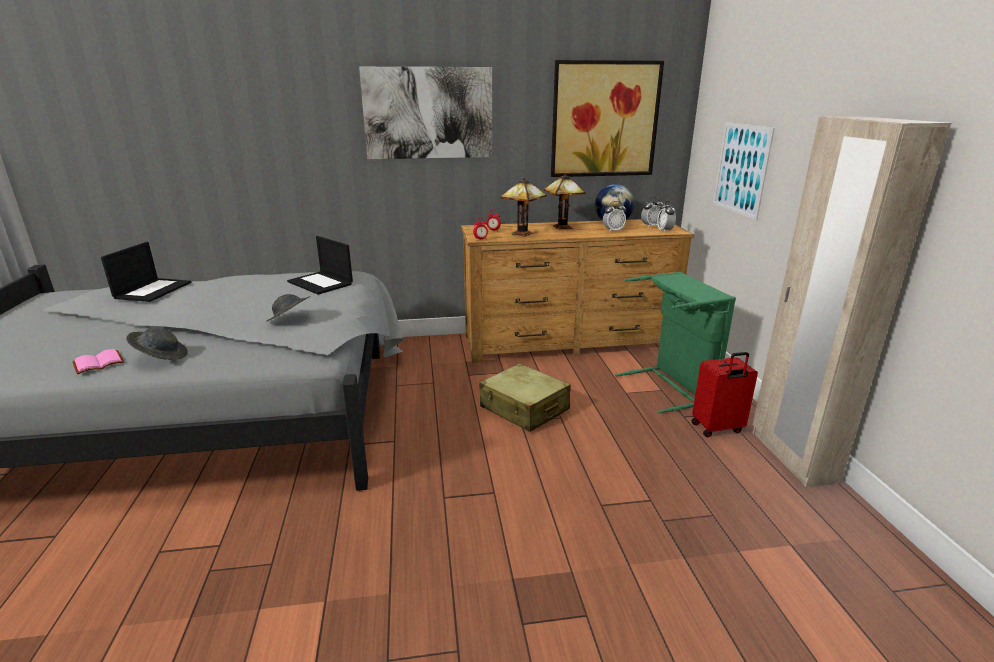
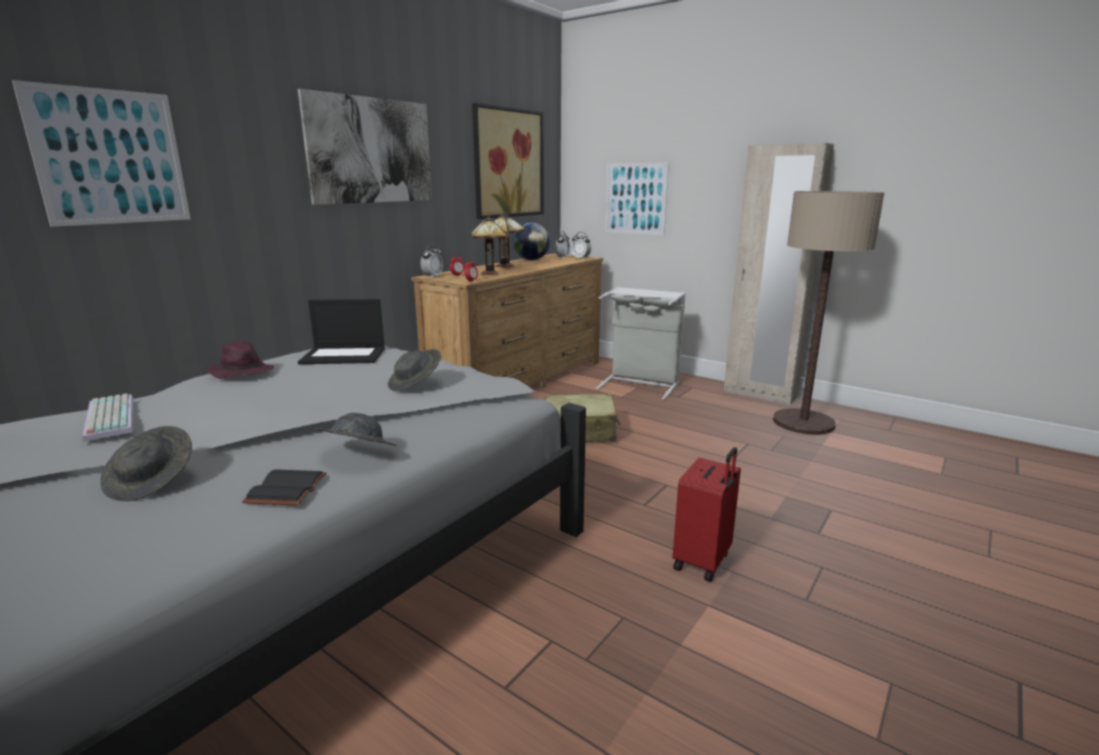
camera: 45 degrees left, 5 degrees down
(89, 334) = (152, 481): none -> grey hat
(99, 362) = (285, 489): pink book -> black book
(153, 290) = (107, 418): laptop -> keyboard
(222, 126) = (111, 157): none -> picture
(253, 279) = (241, 372): none -> purple hat
(613, 231) = (548, 263): alarm clock -> alarm clock (432, 277)
(672, 387) = (640, 384): green laundry basket -> grey laundry basket
(717, 428) = (704, 395): red suitcase -> red suitcase (703, 561)
(774, 515) = (803, 422): none -> floor lamp

